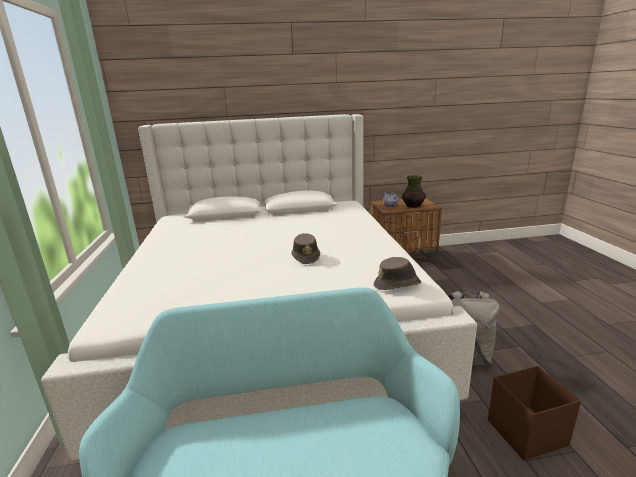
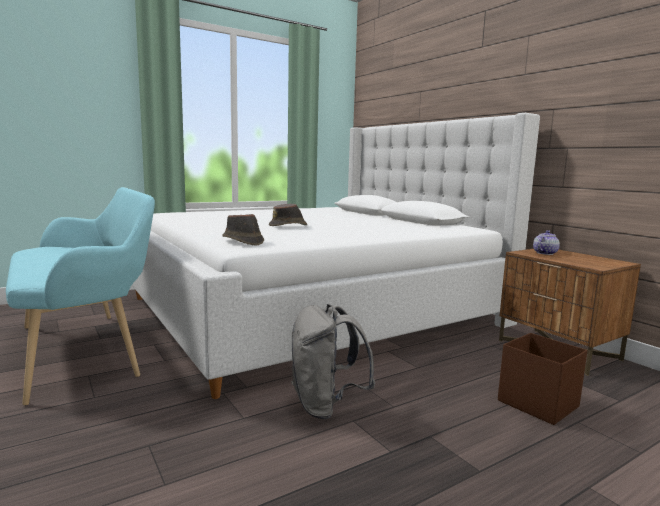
camera: 65 degrees right, 10 degrees down
(413, 206) = (571, 260): vase -> none
(525, 432) = (192, 446): brown storage box -> brown storage box (537, 403)

